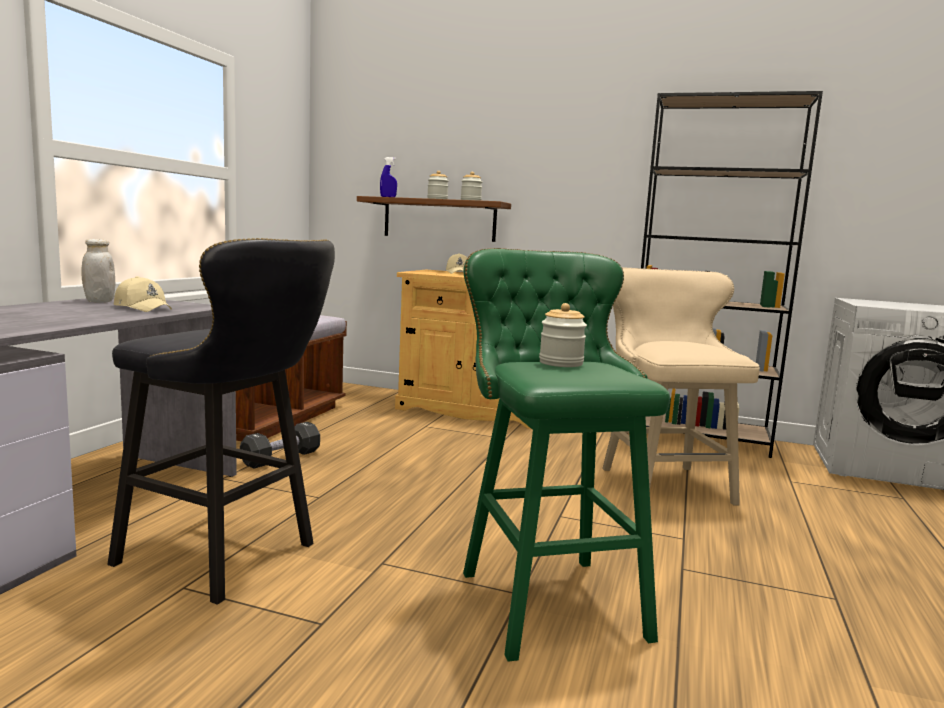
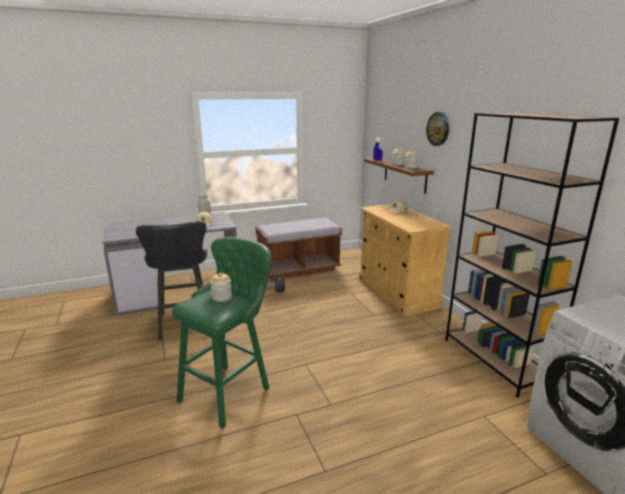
camera: 50 degrees right, 10 degrees up
(515, 139) = (438, 129): none -> wall clock
(663, 483) = (395, 375): beige stool -> none

